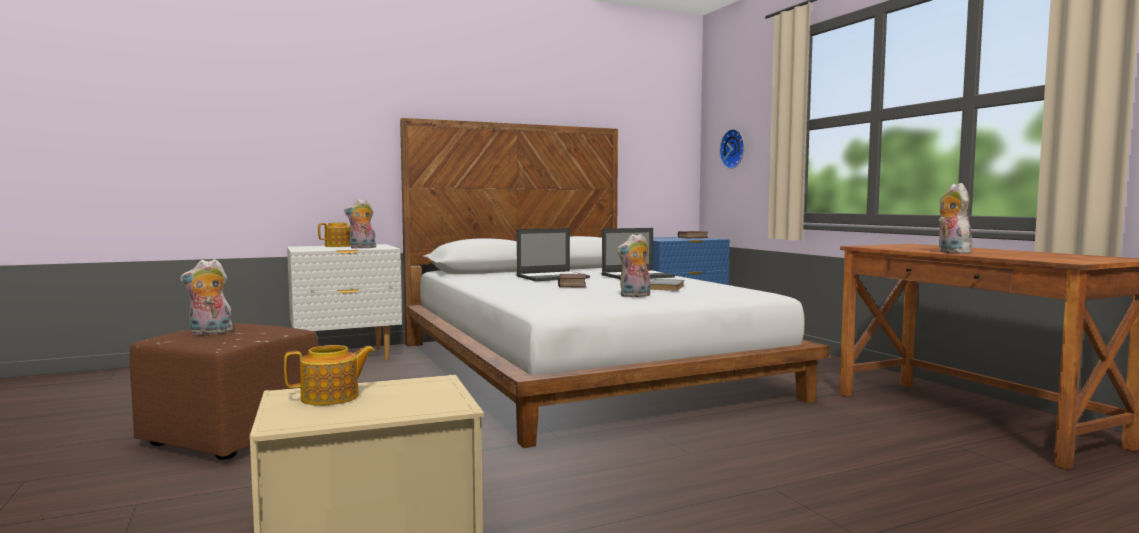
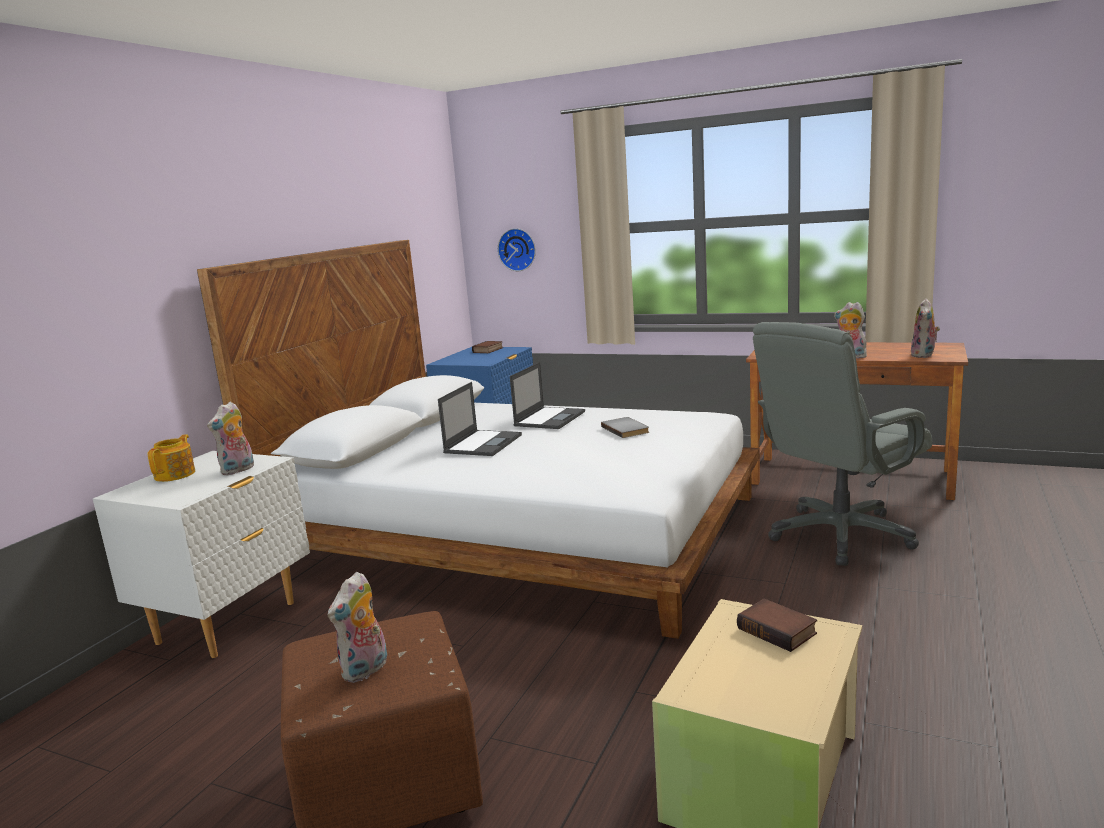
camera: 40 degrees left, 10 degrees up
(331, 397) = (731, 674): teapot -> none
(573, 285) = (560, 452): book -> book (778, 630)
(635, 296) = (646, 451): plush toy -> plush toy (924, 355)
(834, 447) = (840, 535): none -> grey office chair

